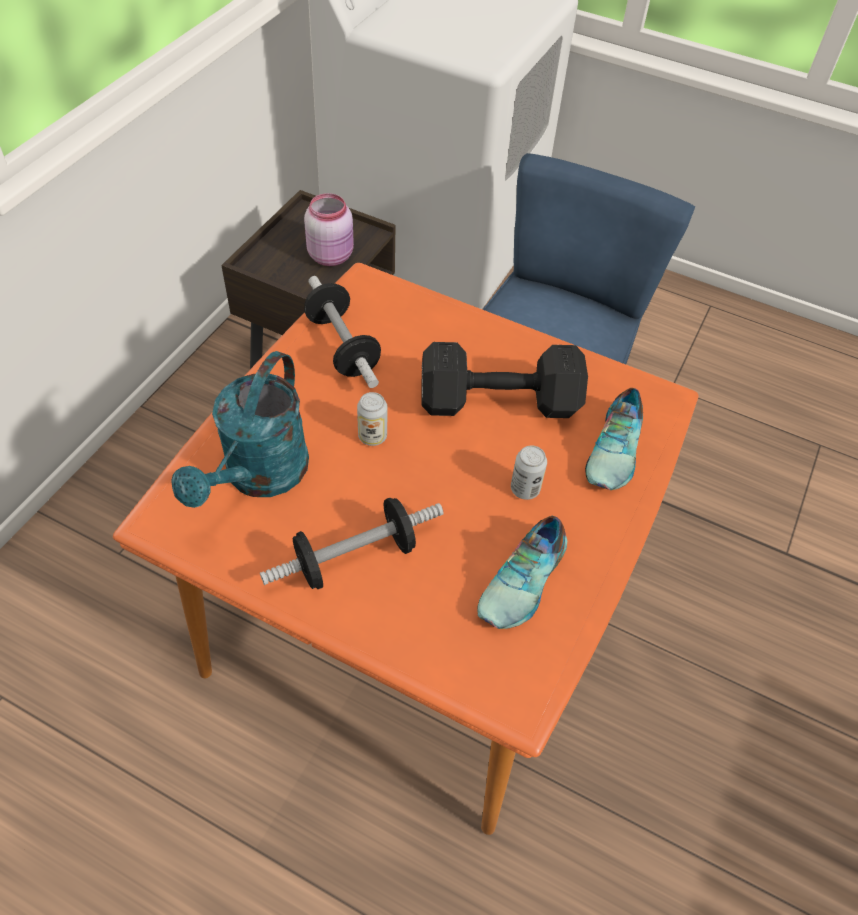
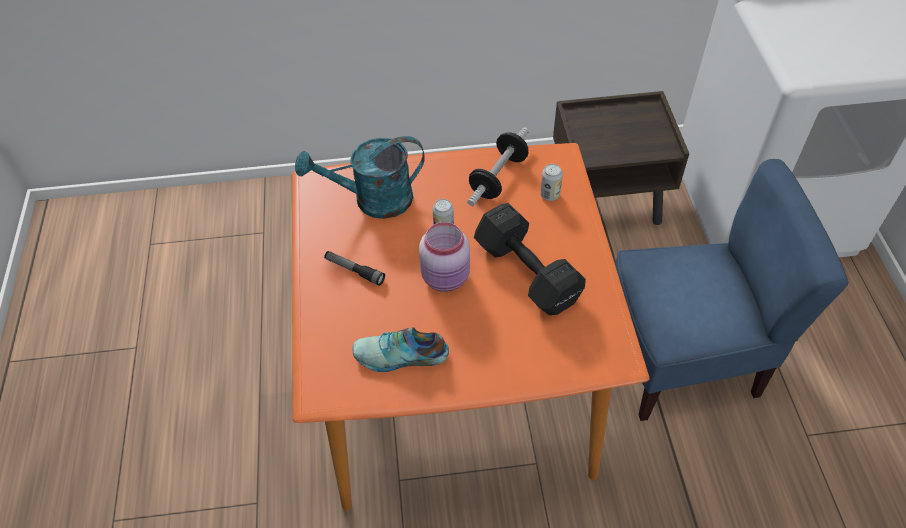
camera: 60 degrees right, 0 degrees up
(332, 255) = (626, 142): pink jar -> pink jar (447, 278)
(355, 558) = (354, 271): dumbbell -> flashlight
(525, 489) = (469, 322): can -> can (550, 195)
(616, 450) = (545, 354): shoe -> none

